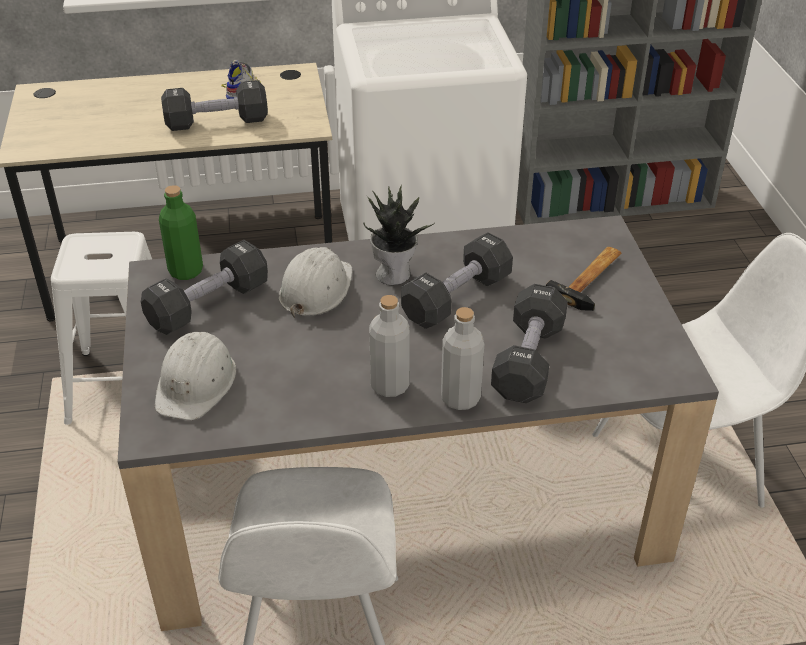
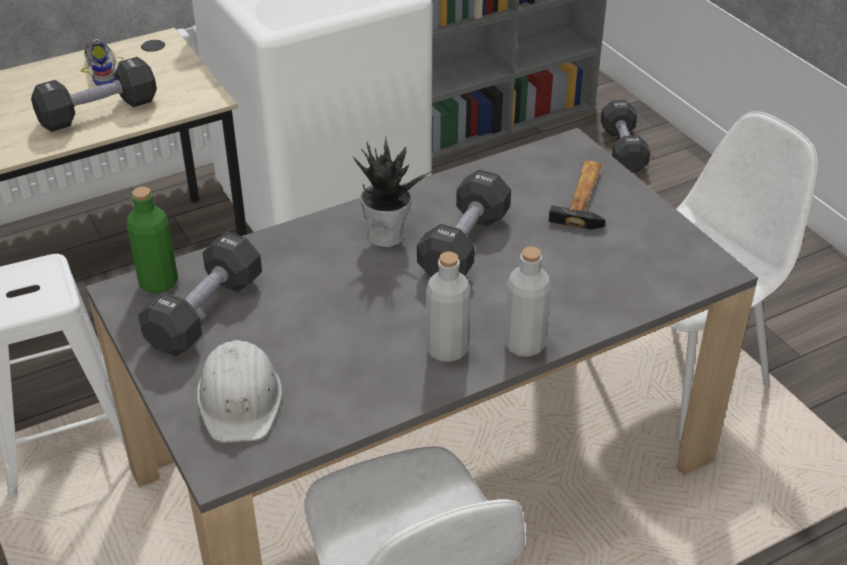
camera: 20 degrees left, 0 degrees up
(315, 289) = (313, 269): white hard hat -> none
(528, 360) = (569, 291): black dumbbell -> black dumbbell (622, 149)

